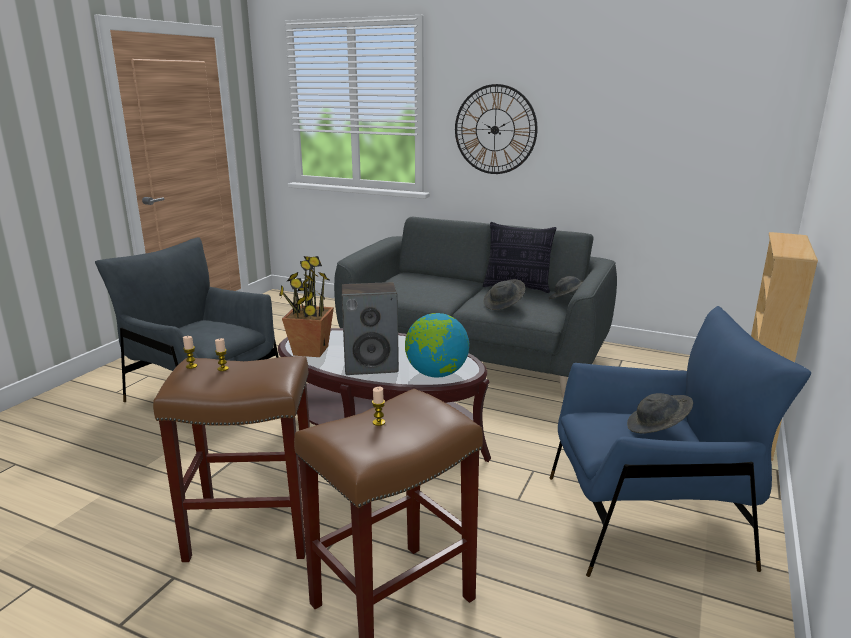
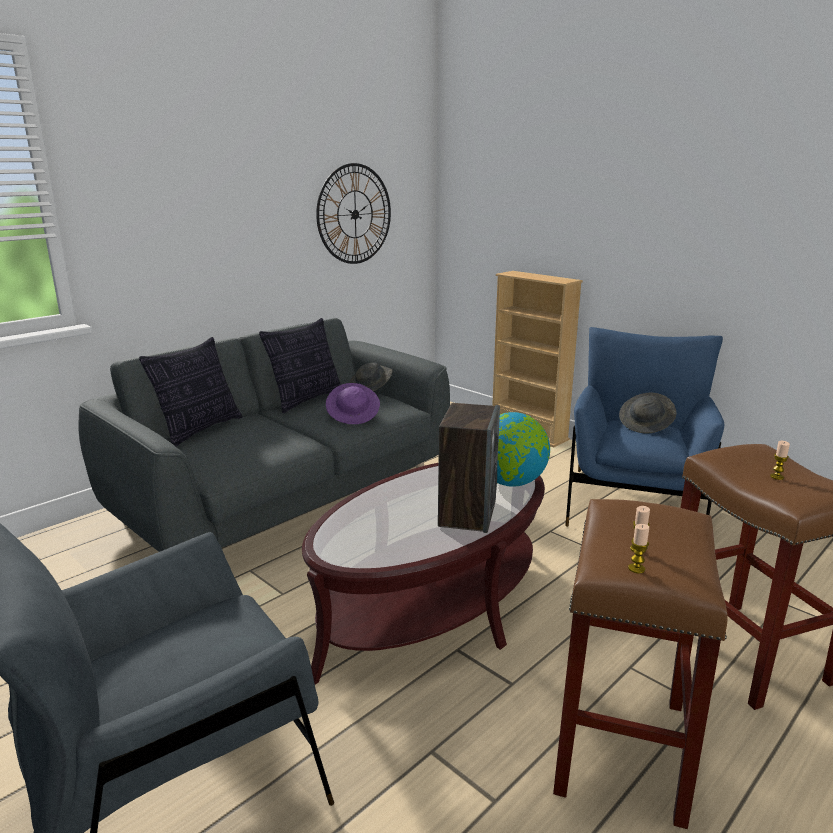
camera: 70 degrees left, 0 degrees up
(310, 351) = (390, 548): potted plant -> none
(429, 275) = (199, 430): none -> pillow
(495, 130) = (173, 216): wall clock -> wall clock (354, 214)
(504, 305) = (353, 416): grey hat -> purple hat

